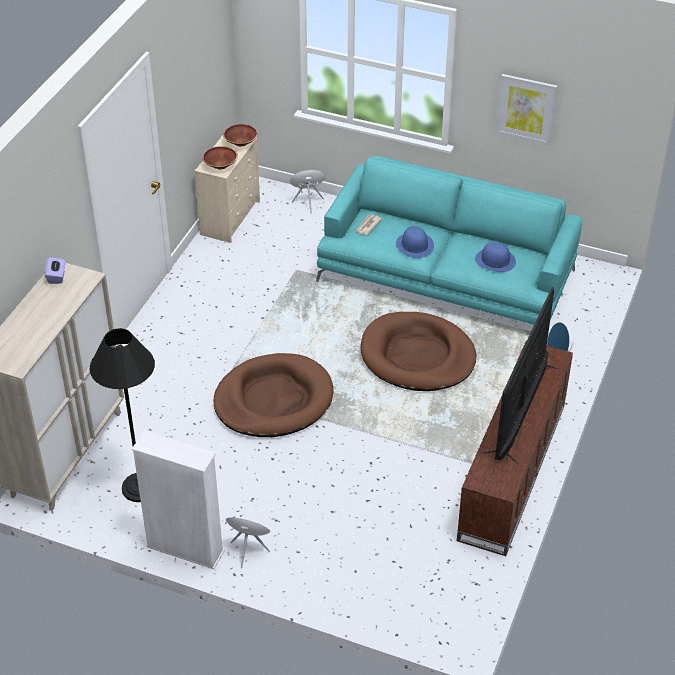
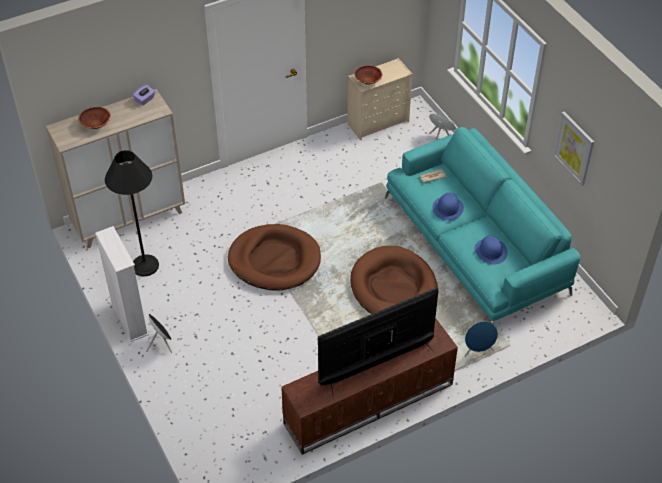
camera: 40 degrees right, 5 degrees up
(241, 142) = (398, 71): brown bowl -> brown bowl (95, 124)

